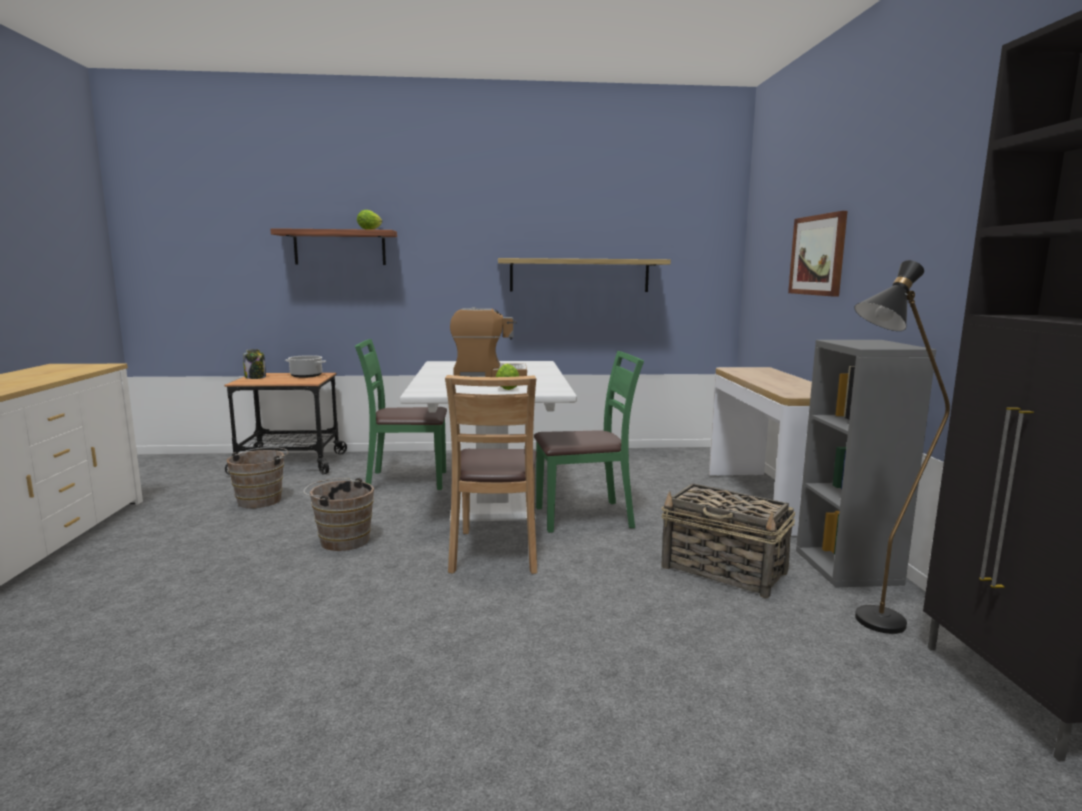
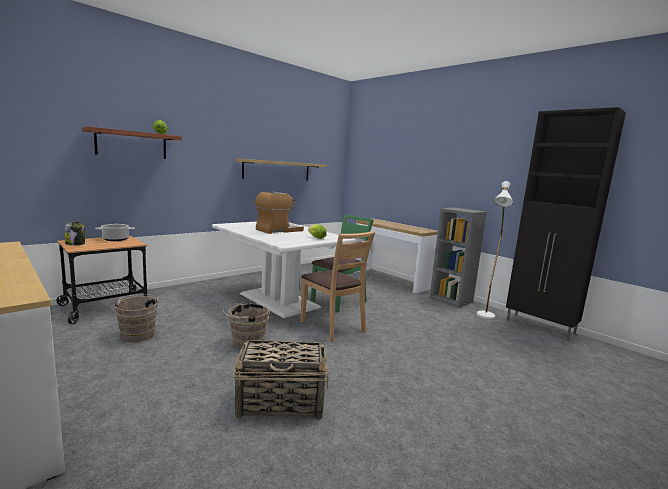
camera: 40 degrees left, 0 degrees up
(406, 481) = (214, 302): green chair -> none
(725, 570) = (422, 311): basket -> basket (281, 402)
(818, 255) = (406, 169): picture -> none
(868, 625) = (485, 318): black floor lamp -> white floor lamp

